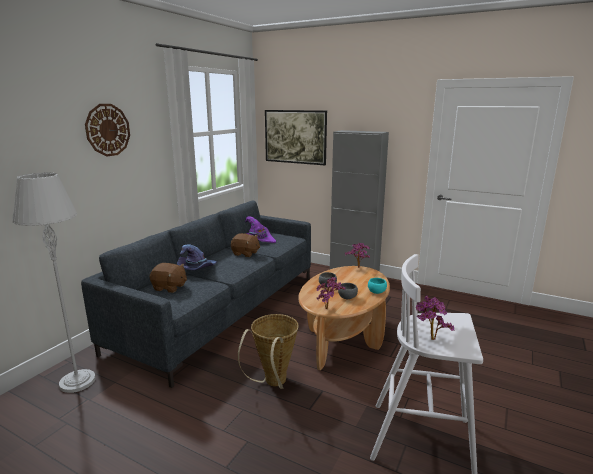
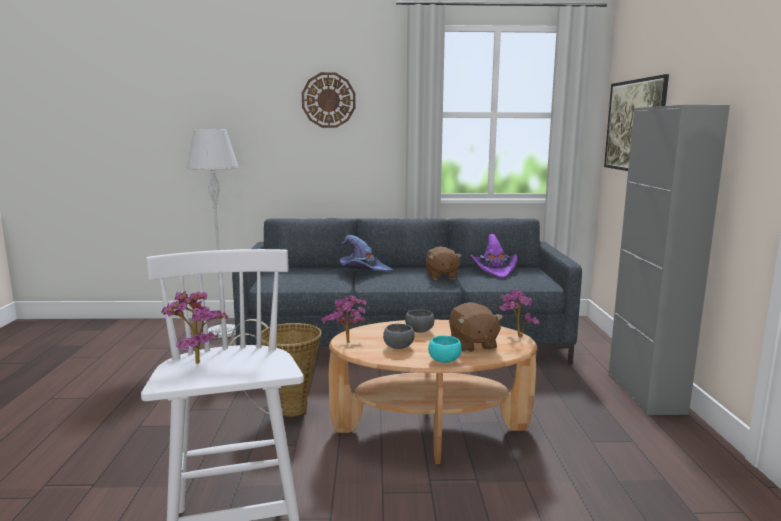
camera: 60 degrees right, 5 degrees down
(169, 287) = (305, 273): brown plush toy -> brown plush toy (472, 345)

